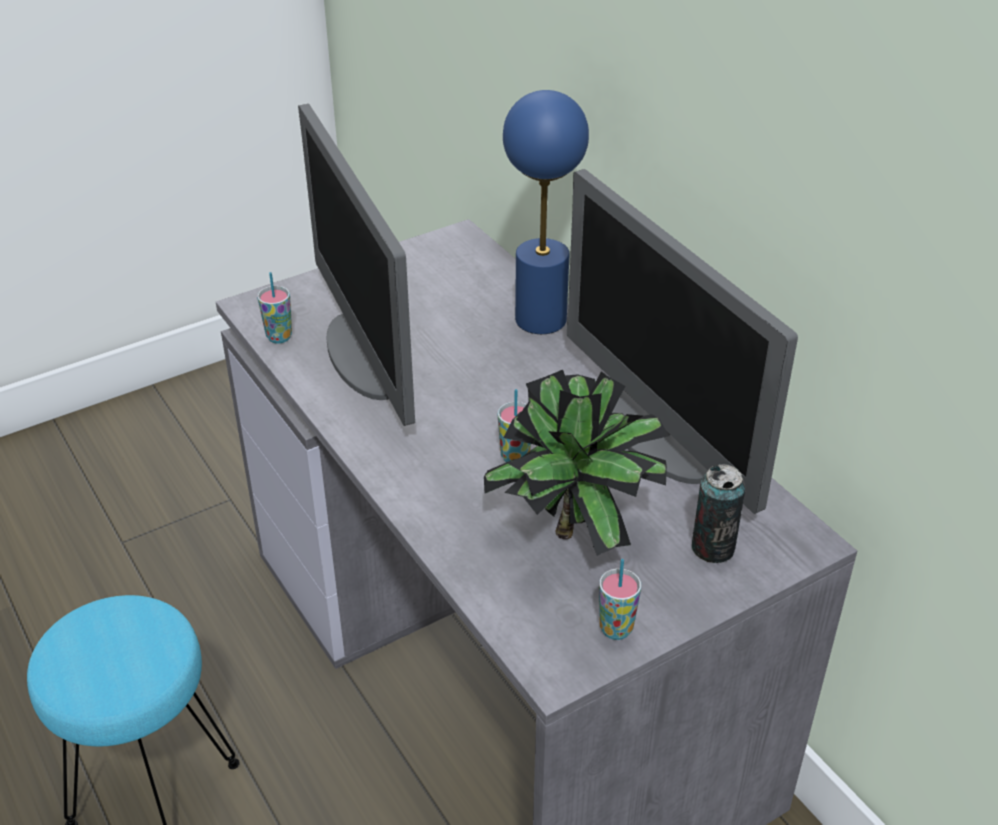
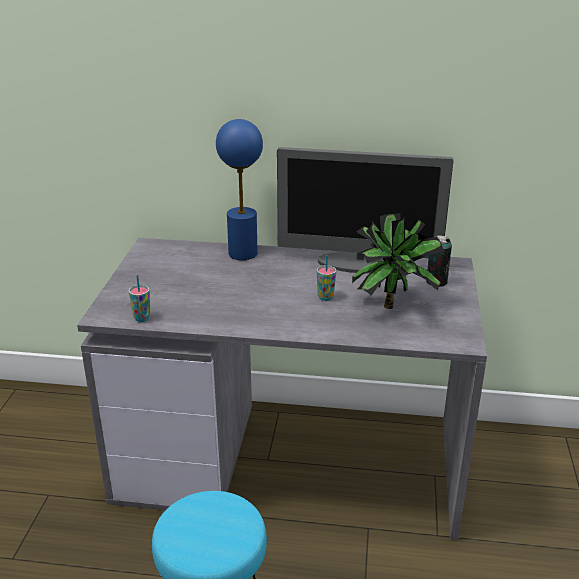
camera: 50 degrees left, 10 degrees down
(365, 358) = (198, 303): monitor -> none
(616, 629) = (457, 320): cup -> none

